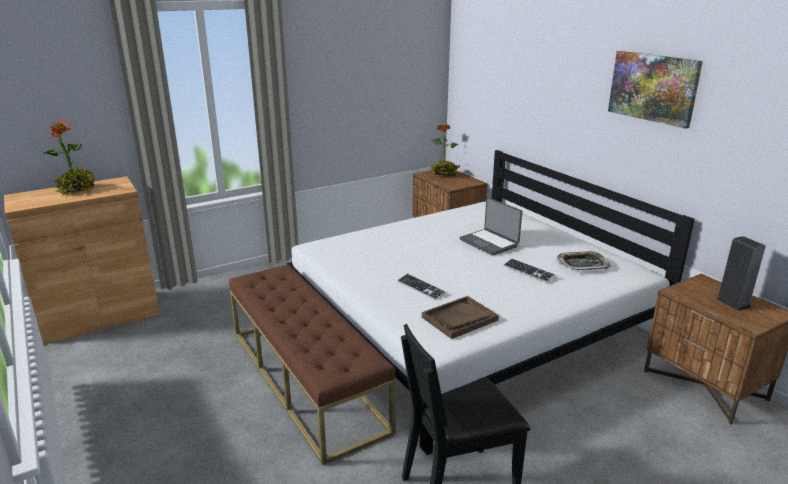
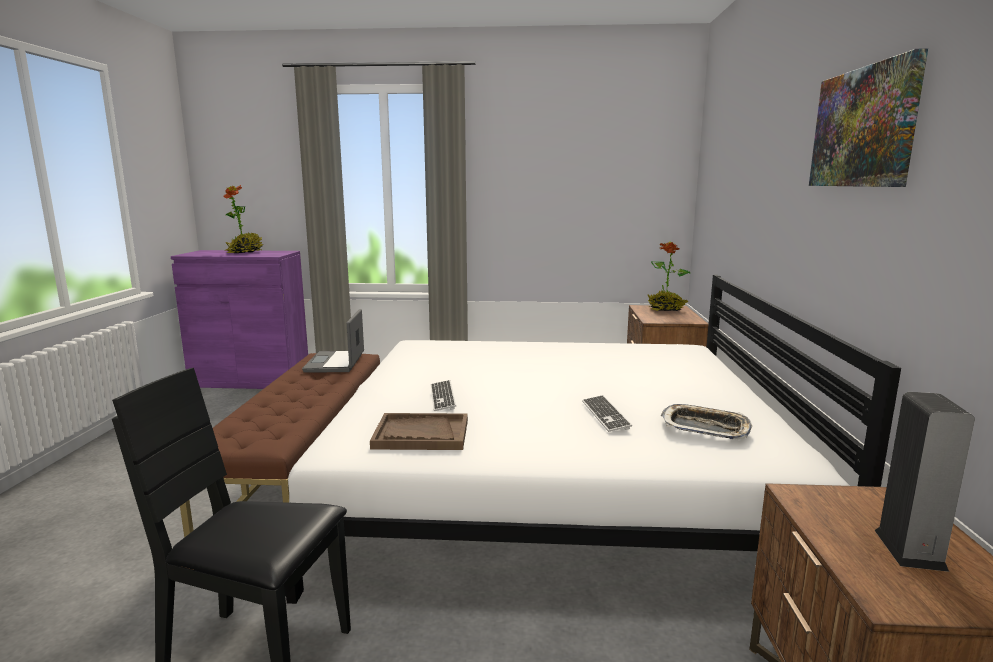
camera: 35 degrees right, 10 degrees down
(99, 317) = (251, 380): brown cabinet -> purple cabinet
(489, 243) = (610, 378): laptop -> laptop (336, 363)

